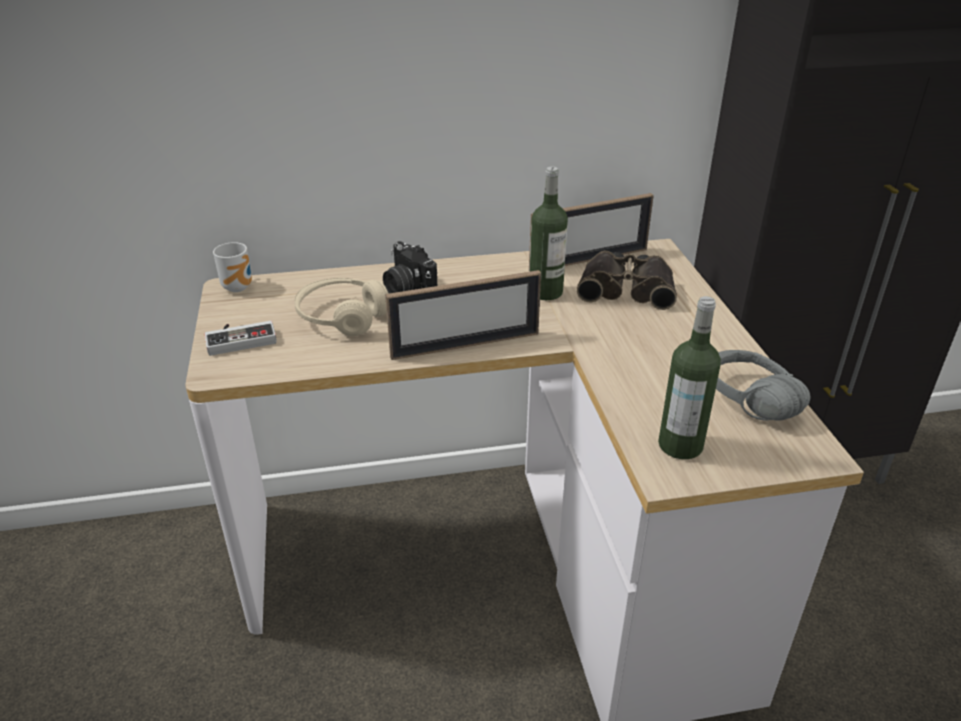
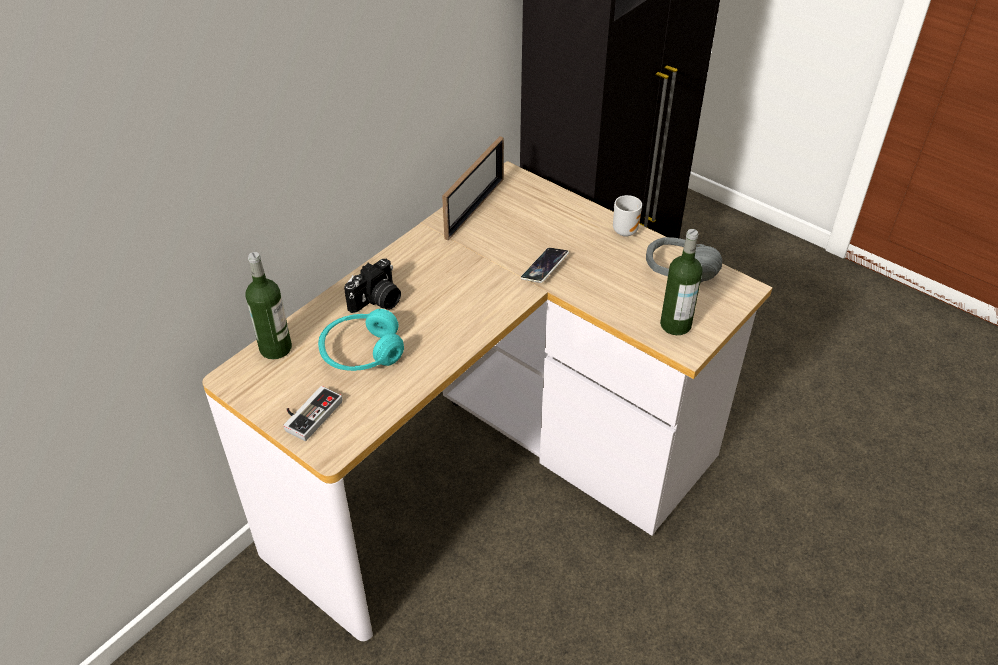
camera: 40 degrees left, 10 degrees up
(240, 287) = (241, 371): mug -> mug (624, 230)
(342, 317) = (361, 352): beige headphones -> turquoise headphones
(407, 288) = (377, 301): camera -> camera turned 60 degrees counterclockwise
(465, 345) = (476, 326): picture frame -> none
(545, 292) = (478, 252): bottle -> bottle (275, 348)
(595, 330) = (544, 268): none -> phone
(627, 288) = (526, 221): binoculars -> none

